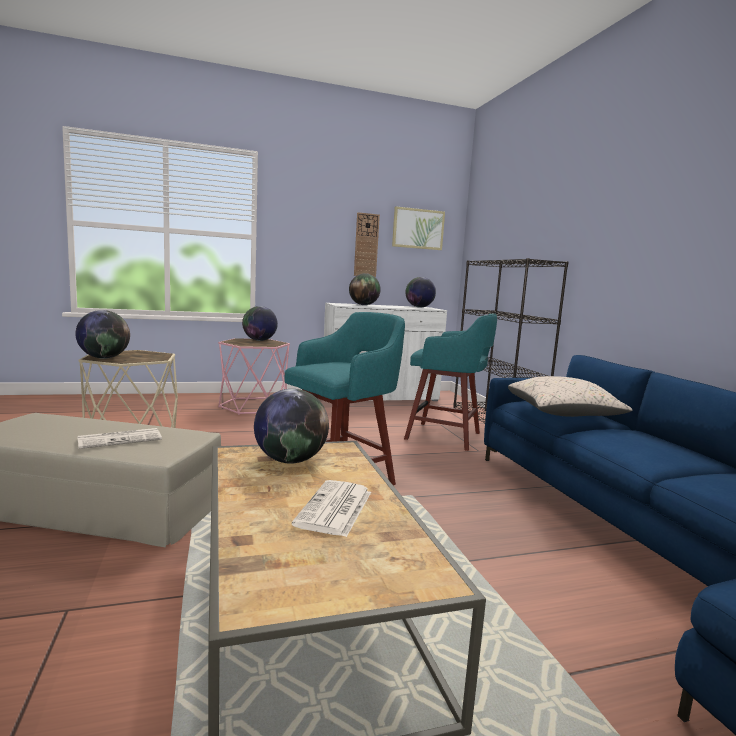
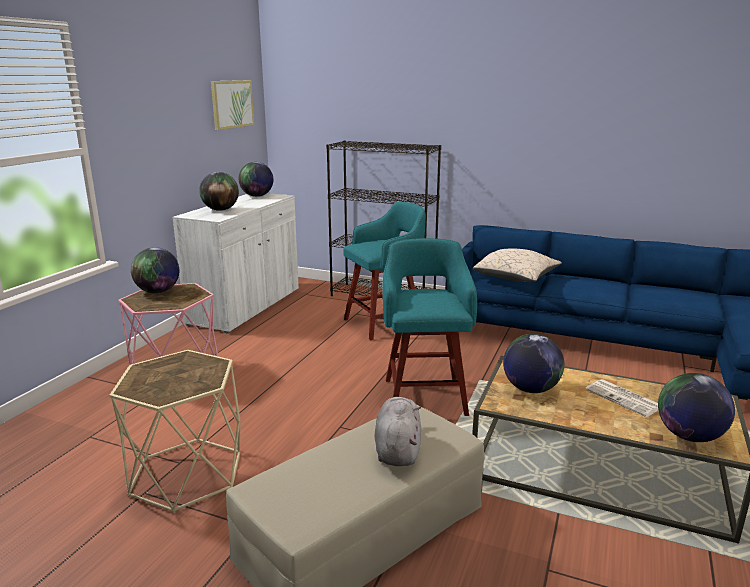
camera: 50 degrees left, 10 degrees up
(104, 358) = (170, 392): globe -> globe (689, 436)
(121, 439) = (397, 449): newspaper -> grey plush toy
(366, 245) = (194, 134): wall clock -> none

